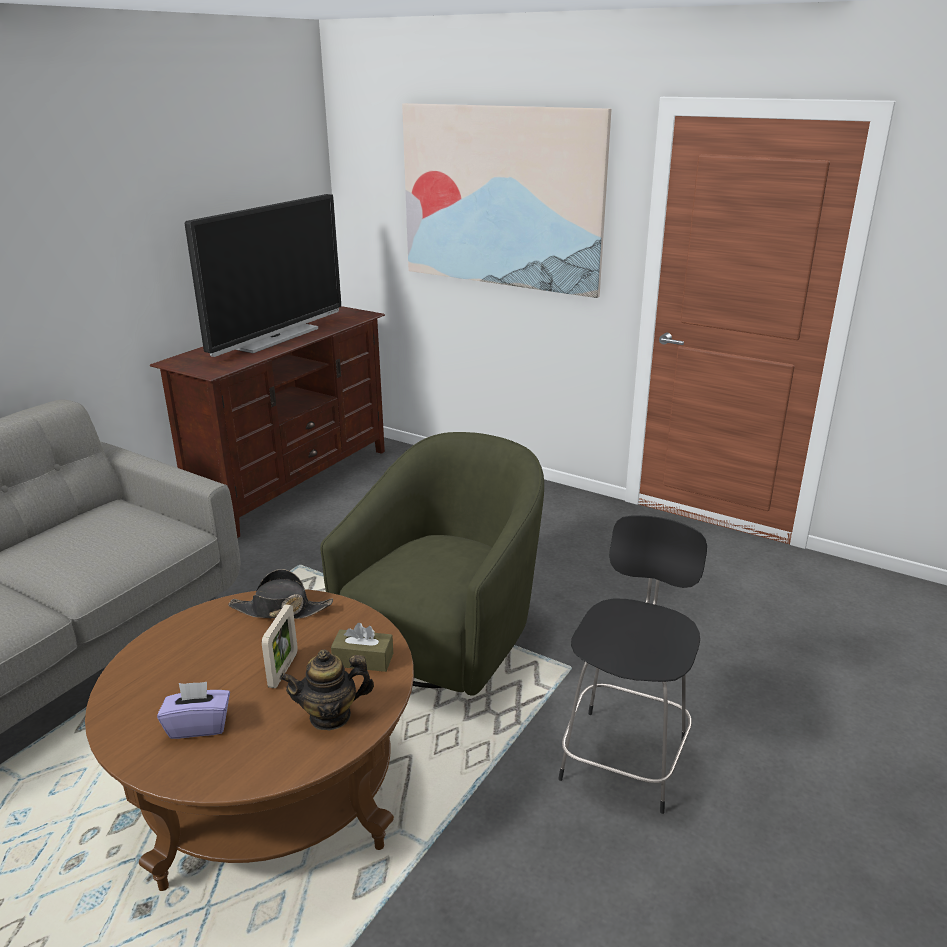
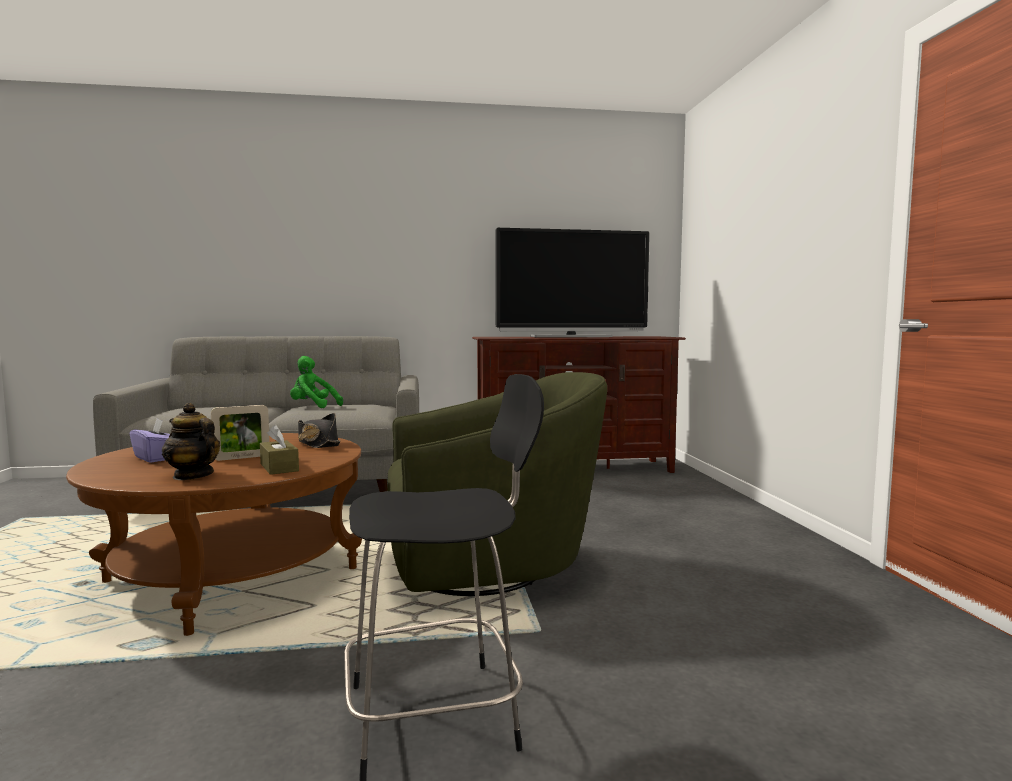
camera: 50 degrees right, 20 degrees down
(61, 550) = (313, 407): none -> green plush toy
(501, 197) = (774, 208): picture -> none

